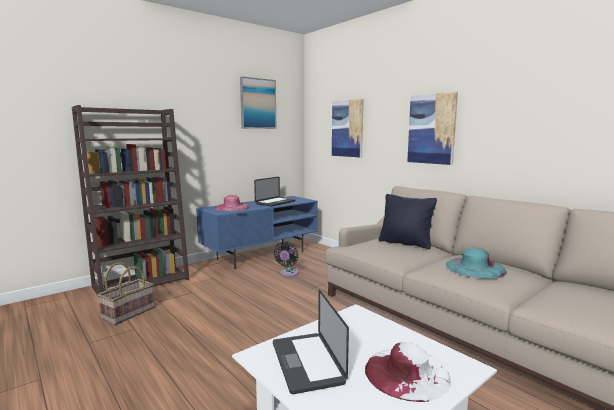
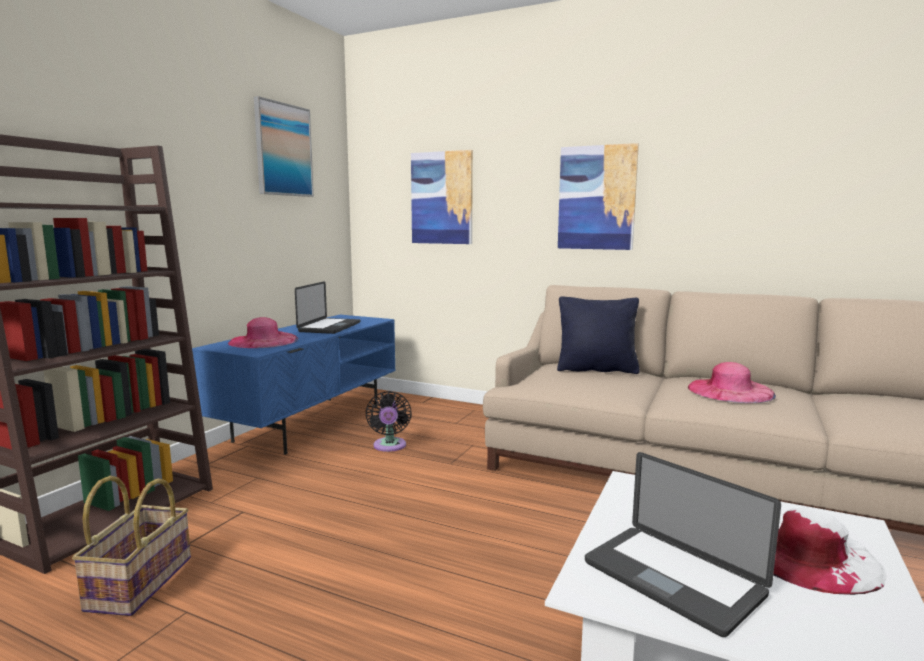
camera: 25 degrees left, 0 degrees up
(475, 268) = (730, 390): turquoise hat -> pink hat

